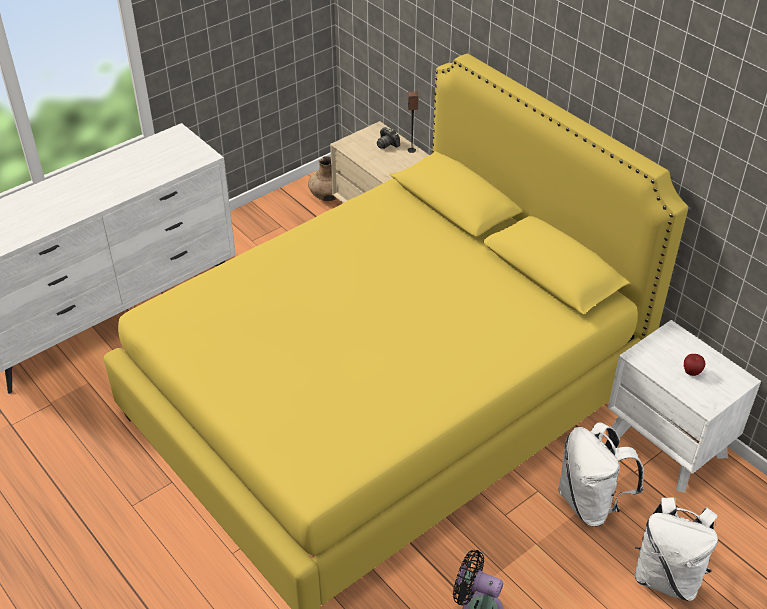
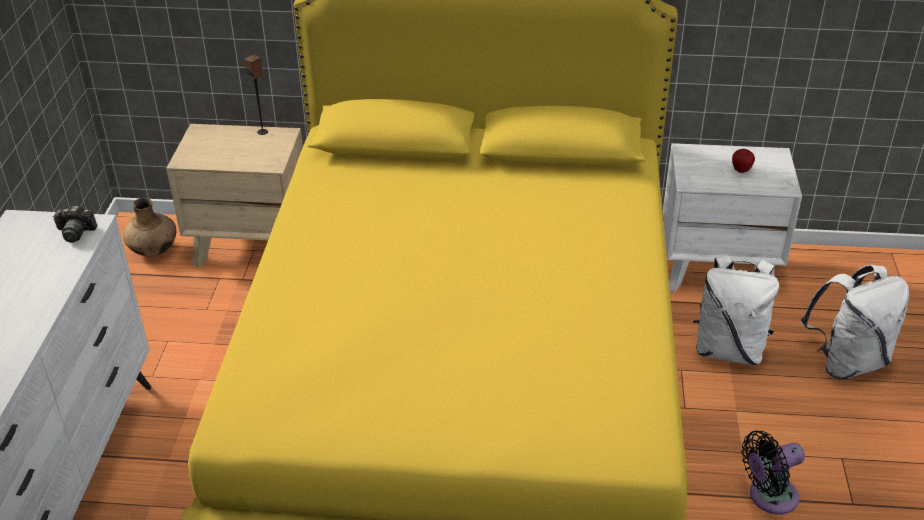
camera: 45 degrees left, 5 degrees down
(387, 144) = (229, 138): camera -> camera (76, 232)

